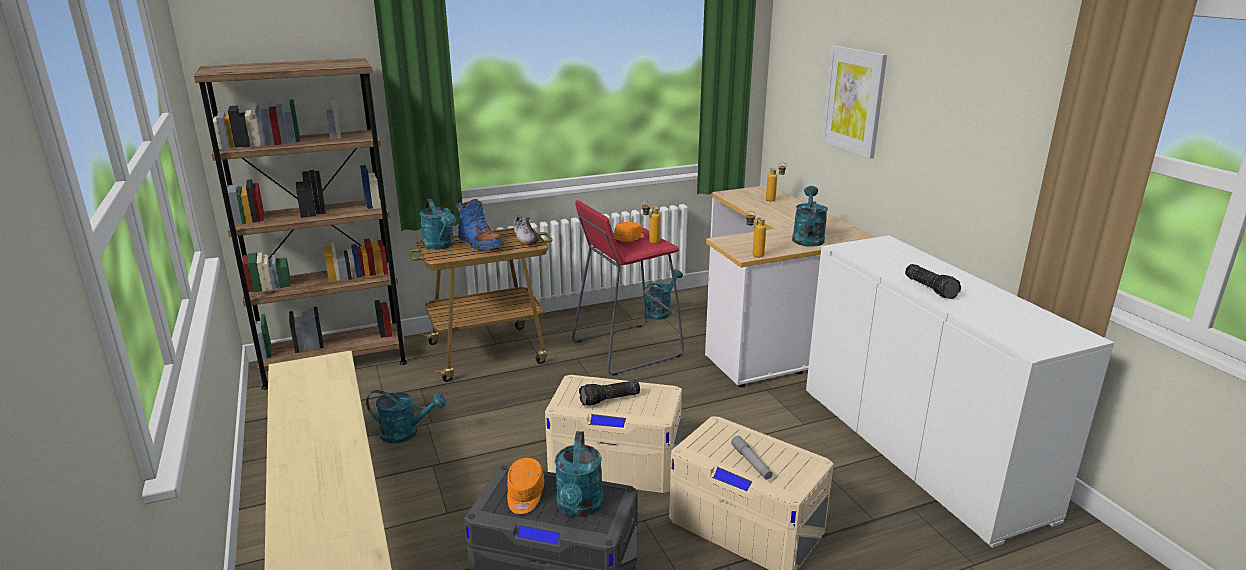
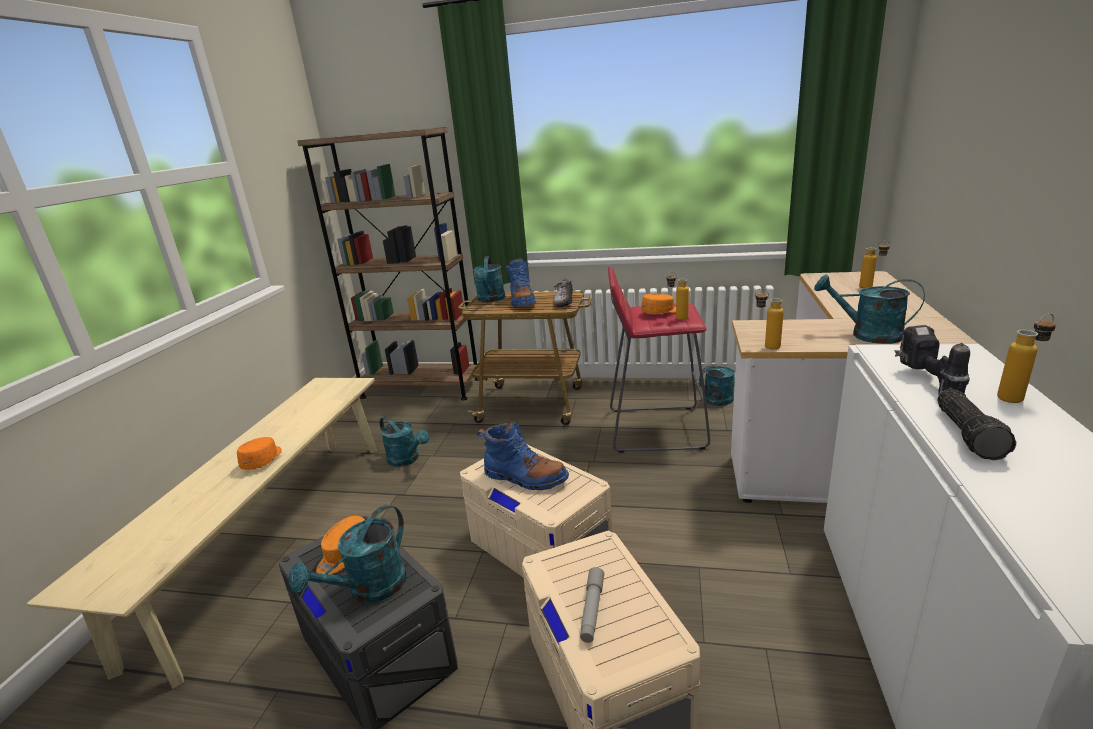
camera: 35 degrees right, 0 degrees up
(340, 450) = (263, 460): none -> orange cap
(609, 400) = (525, 478): flashlight -> blue boot
(807, 238) = (867, 335): turquoise watering can -> turquoise watering can turned 105 degrees counterclockwise
(854, 100) = (982, 150): picture -> none
(885, 263) = (925, 382): none -> power drill
(933, 264) = (1017, 397): none -> bottle

